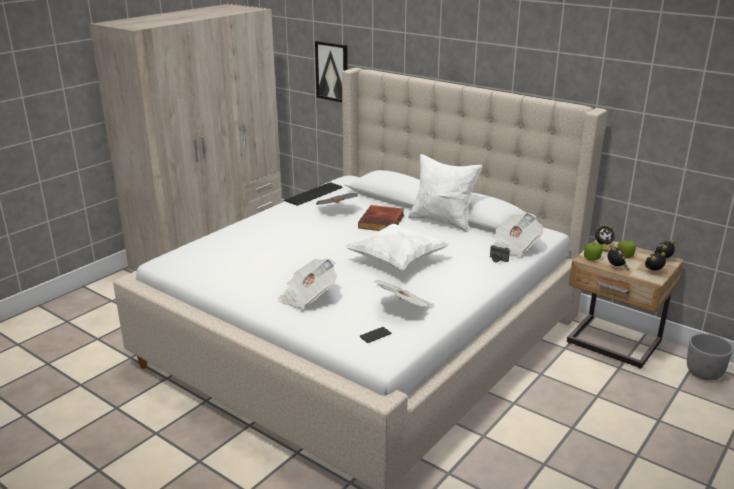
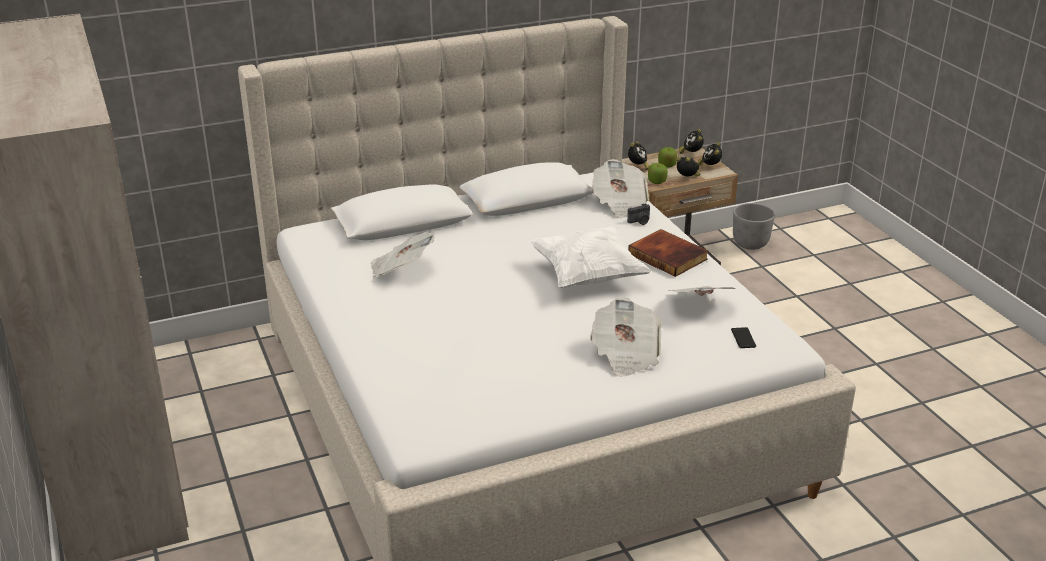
camera: 60 degrees left, 5 degrees up
(315, 194) = (327, 269): keyboard -> none
(332, 71) = (177, 85): picture -> none
(382, 222) = (473, 252): book -> book (669, 256)
(442, 221) = (513, 218): white pillow -> none

